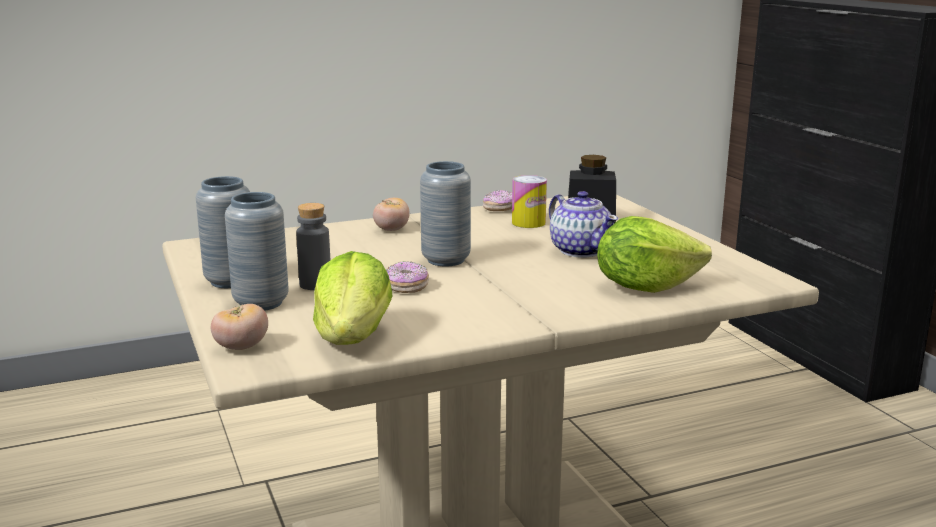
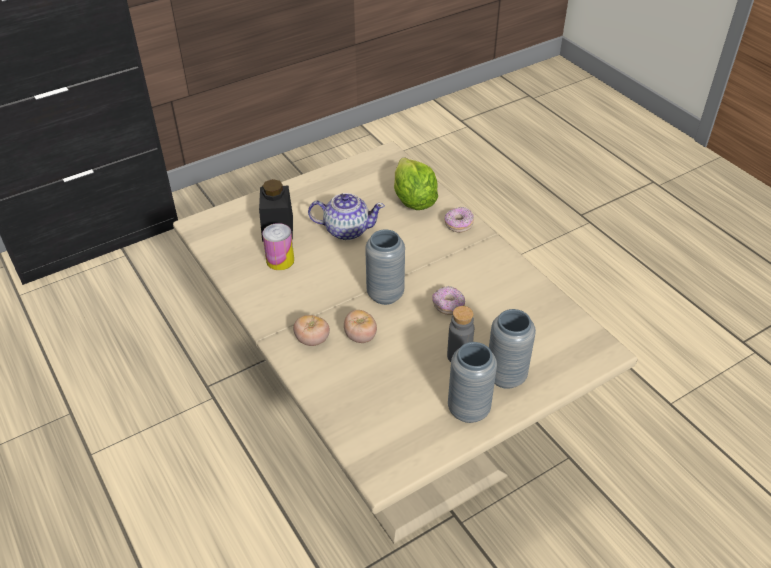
camera: 100 degrees left, 25 degrees up
(241, 347) = (580, 363): tomato -> tomato (360, 336)
(353, 337) = (542, 314): lettuce -> none
(500, 209) = (241, 281): donut -> donut (458, 225)
(580, 250) = (346, 230): teapot -> teapot turned 45 degrees clockwise

